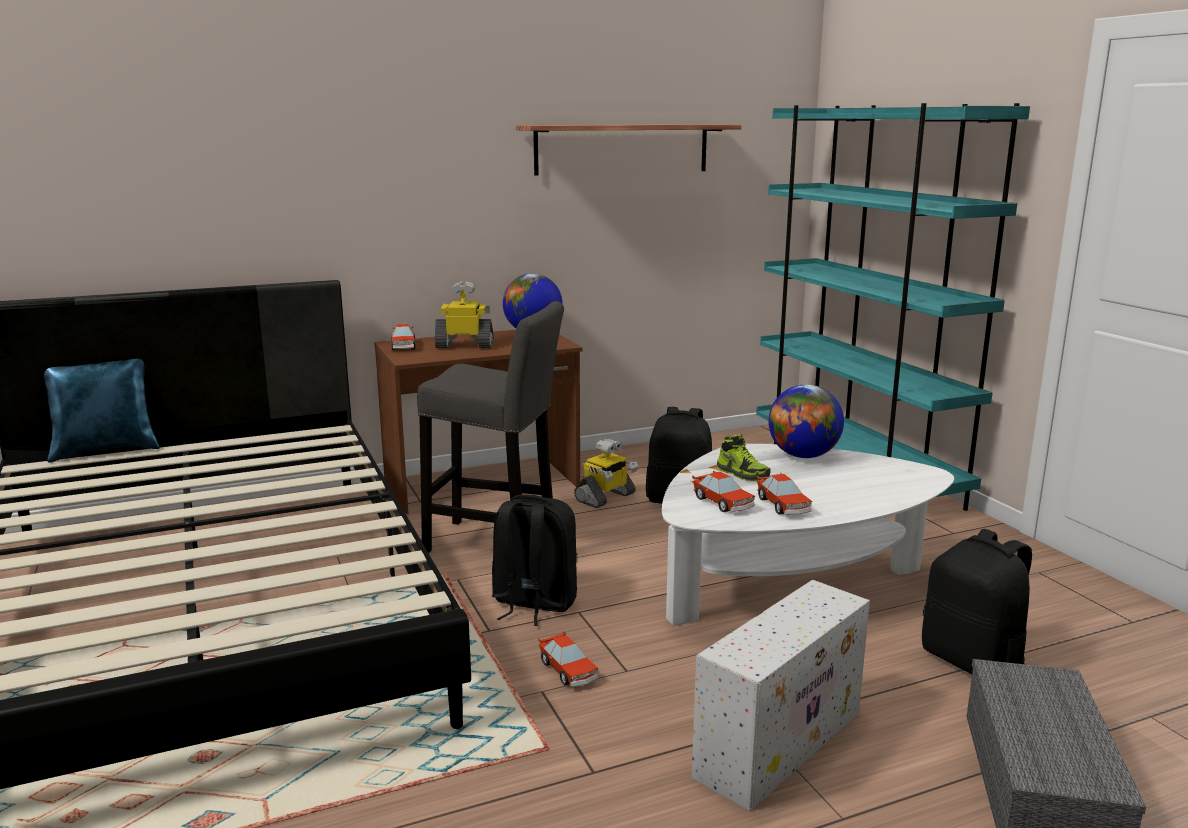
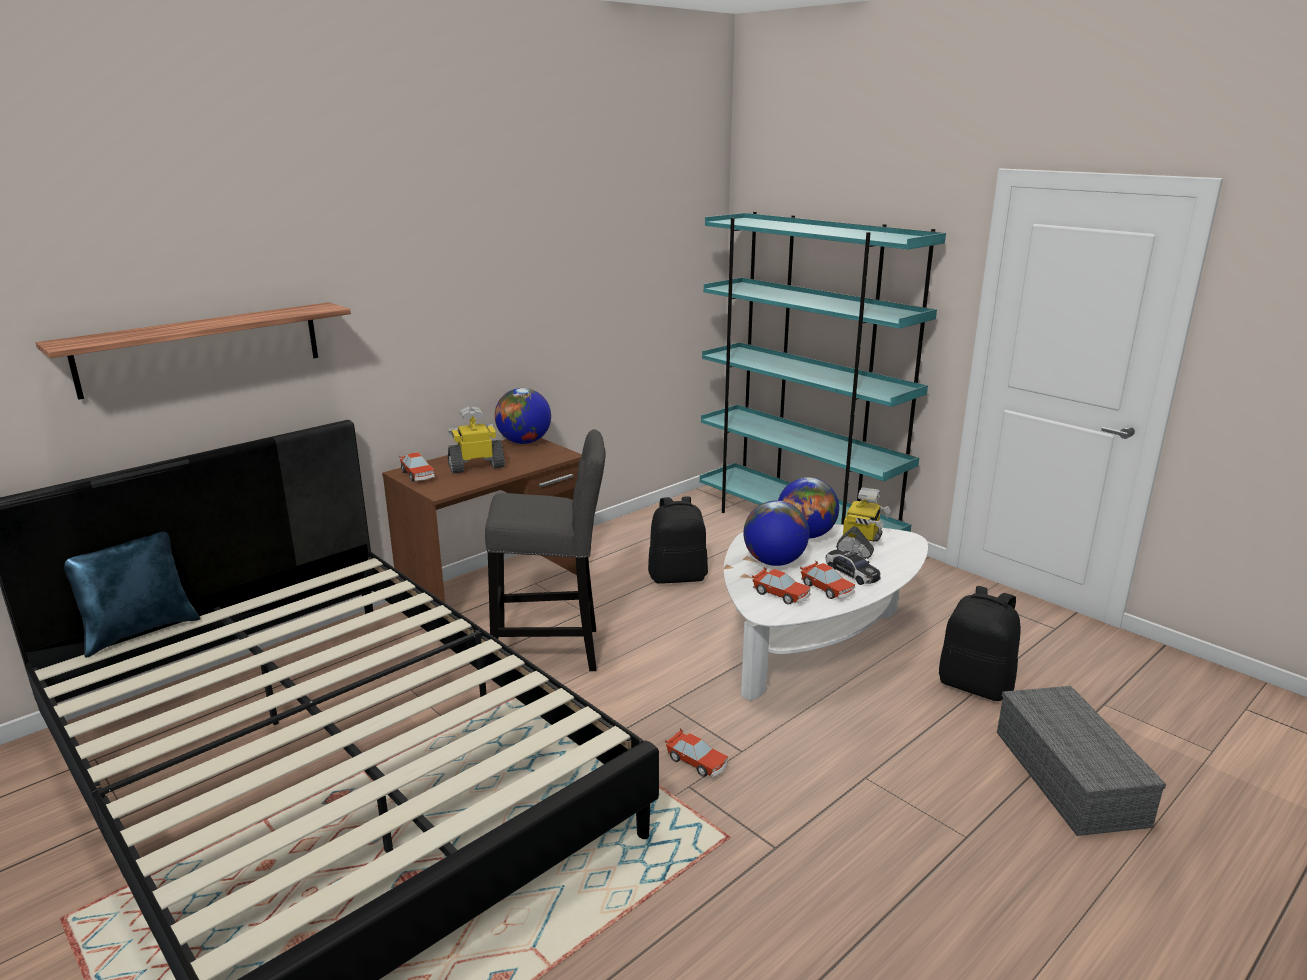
camera: 20 degrees left, 5 degrees up
(533, 603) = (625, 704): black backpack -> none
(605, 498) = (615, 585): toy robot -> toy robot (860, 546)
(622, 149) = (583, 262): shelf -> shelf (201, 348)
(743, 474) = (774, 562): shoe -> globe
(781, 742) = (890, 786): white storage box -> none
(827, 495) = (851, 573): none -> toy car

